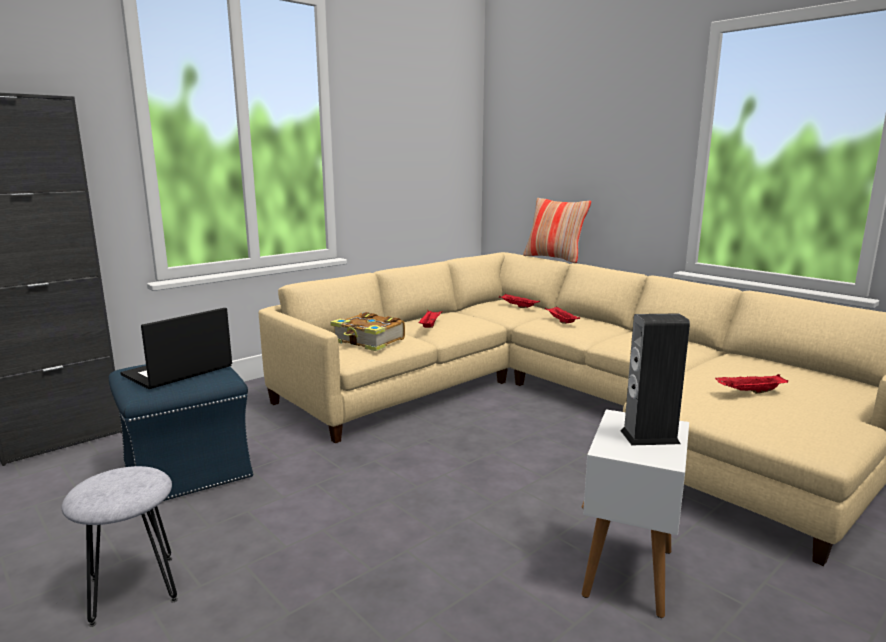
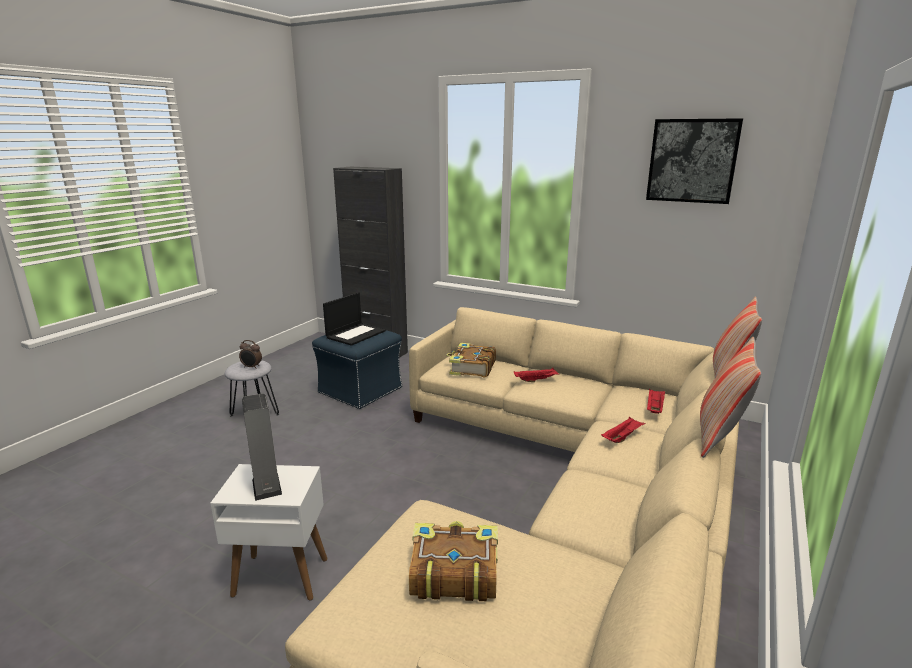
camera: 70 degrees right, 5 degrees up
(134, 479) = (251, 367): none -> alarm clock
(177, 371) = (356, 334): laptop -> laptop turned 105 degrees clockwise
(415, 101) = (692, 161): none -> picture
(646, 272) = (719, 436): none -> pillow
(749, 392) = (453, 572): red tray -> book

